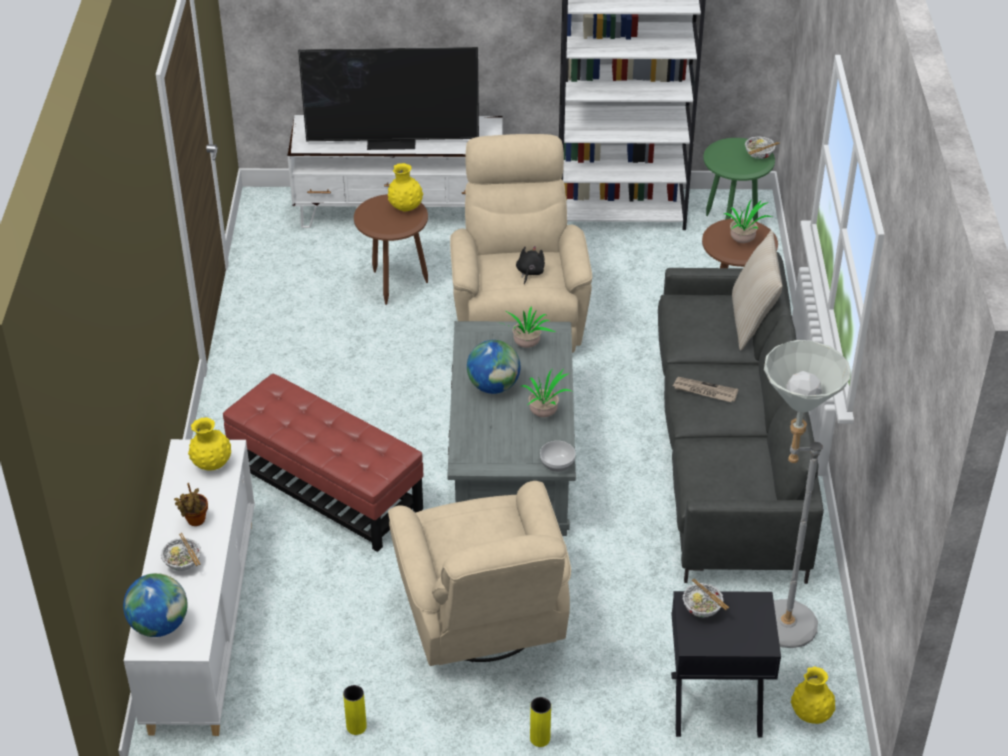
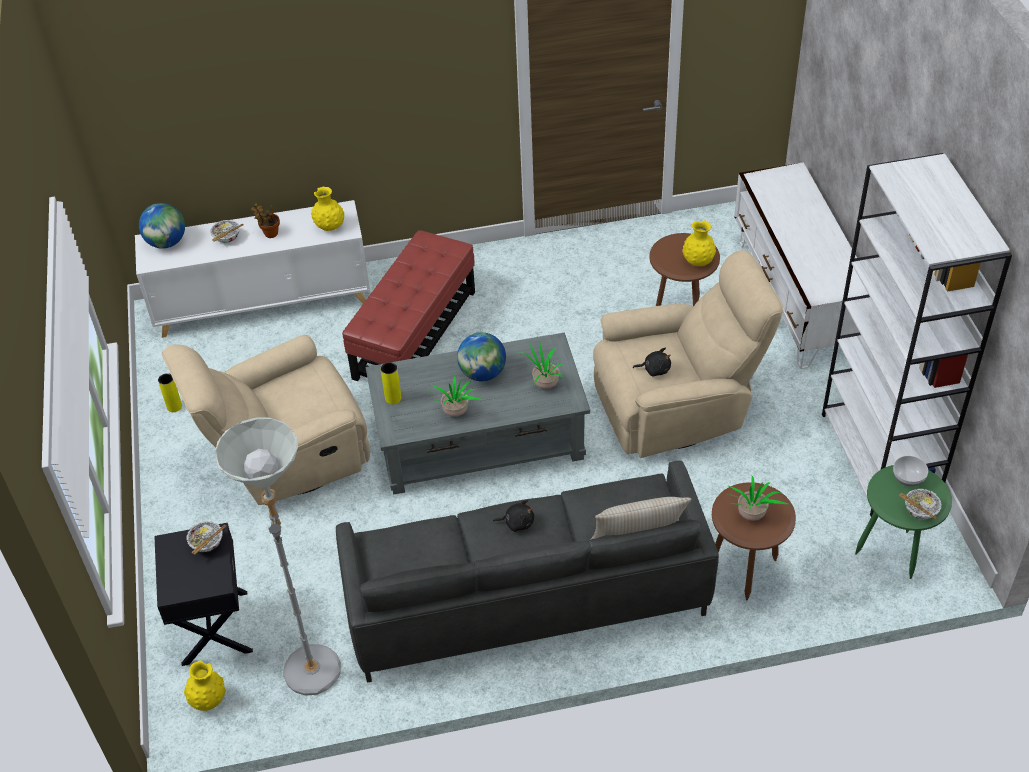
camera: 80 degrees right, 5 degrees up
(392, 141) = (793, 230): television -> none
(540, 739) = (170, 515): yellow vase -> yellow vase (393, 398)
(557, 464) = (393, 433): bowl -> bowl (908, 478)
(704, 391) = (517, 523): newspaper -> black plush toy

